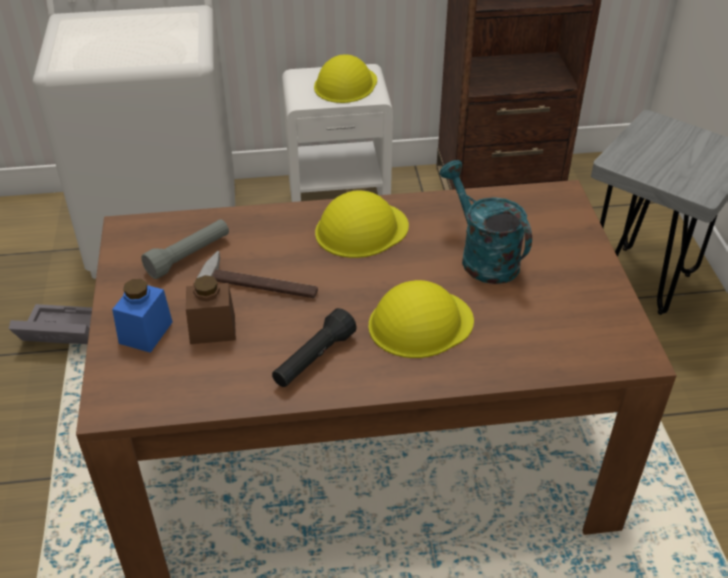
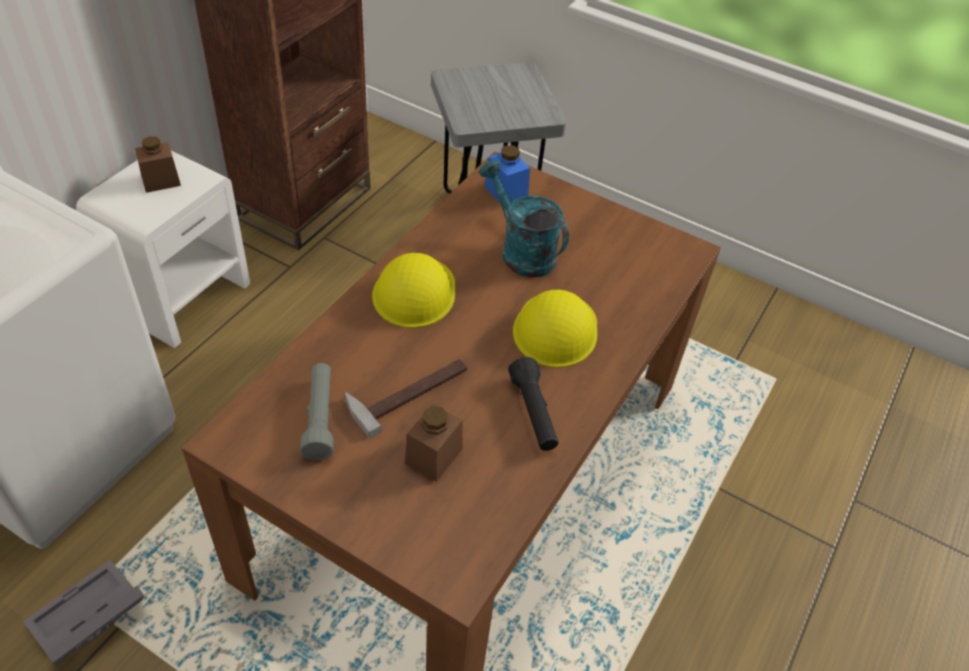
camera: 55 degrees left, 5 degrees up
(146, 332) = (389, 505): blue jar -> blue jar (506, 192)
(345, 84) = (161, 181): yellow hard hat -> brown jar
(482, 256) = (521, 251): turquoise watering can -> turquoise watering can turned 45 degrees clockwise

